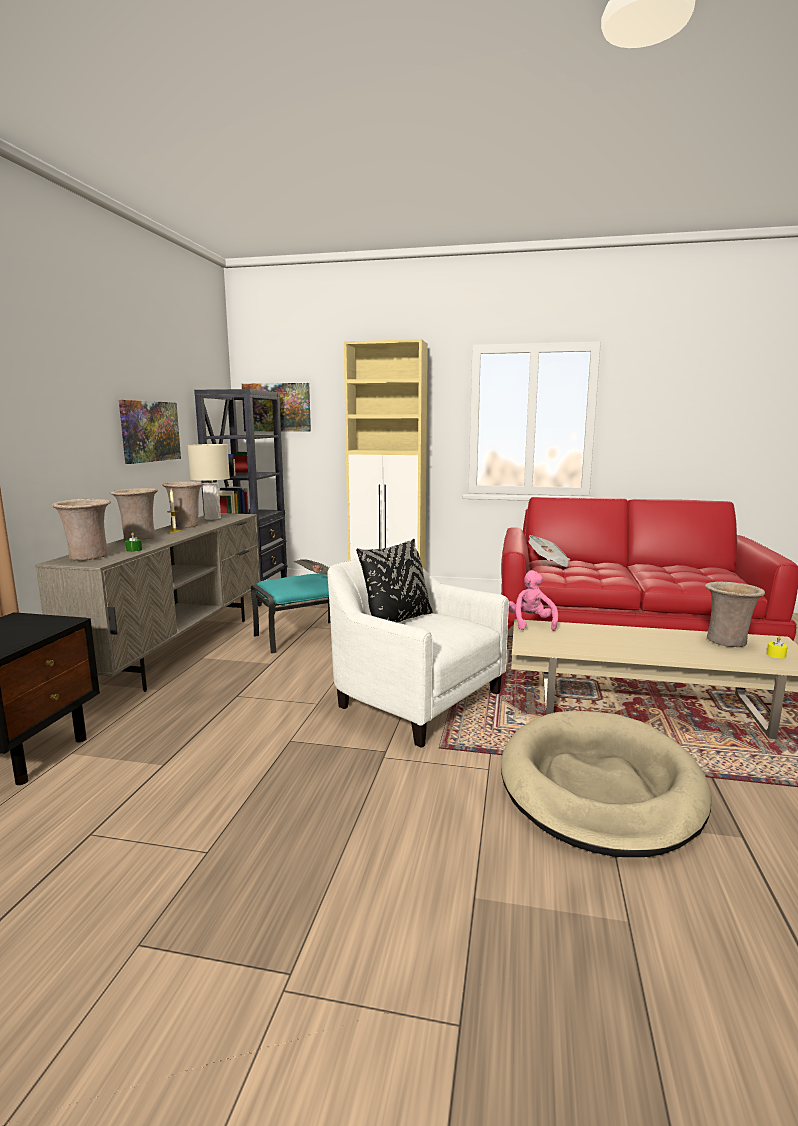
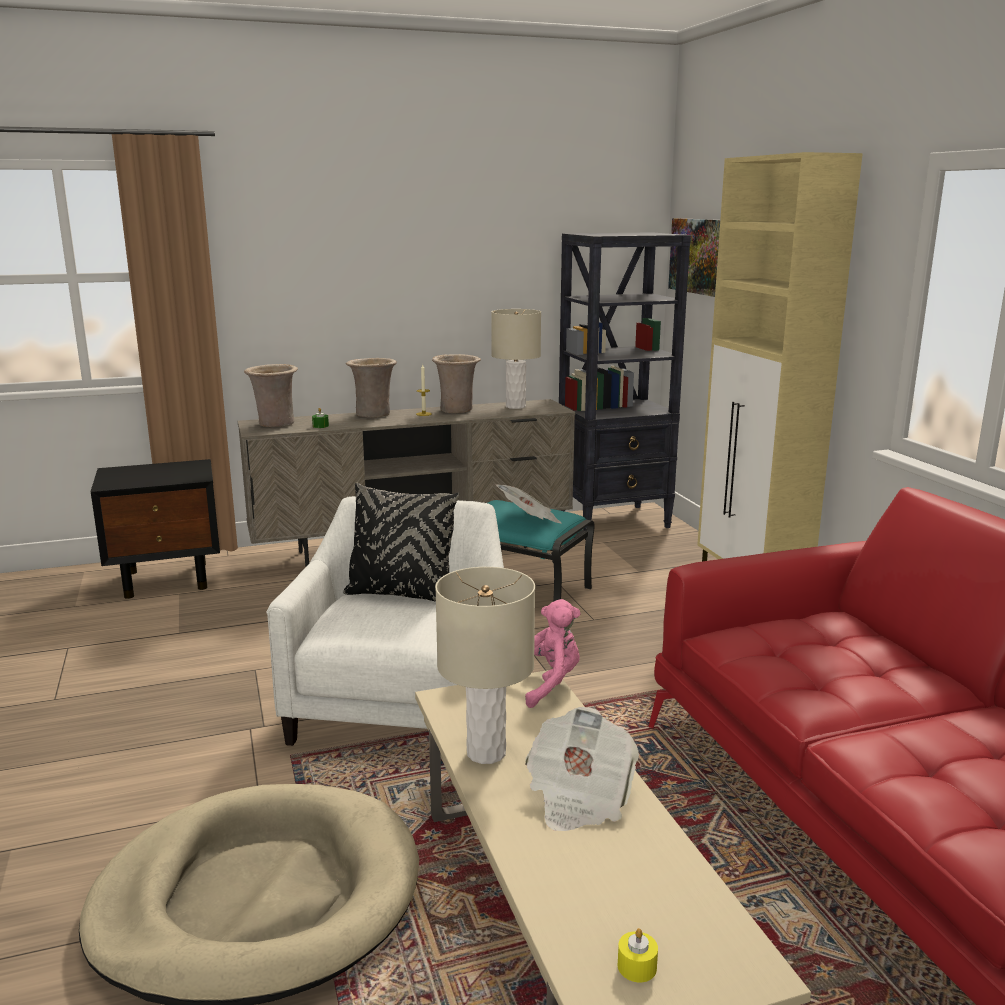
camera: 60 degrees right, 5 degrees up
(149, 431) = (466, 289): picture -> none
(549, 563) = (821, 623): newspaper -> newspaper (579, 796)
(596, 647) = (487, 753): none -> beige table lamp
(727, 641) = (665, 893): beige vase -> none

